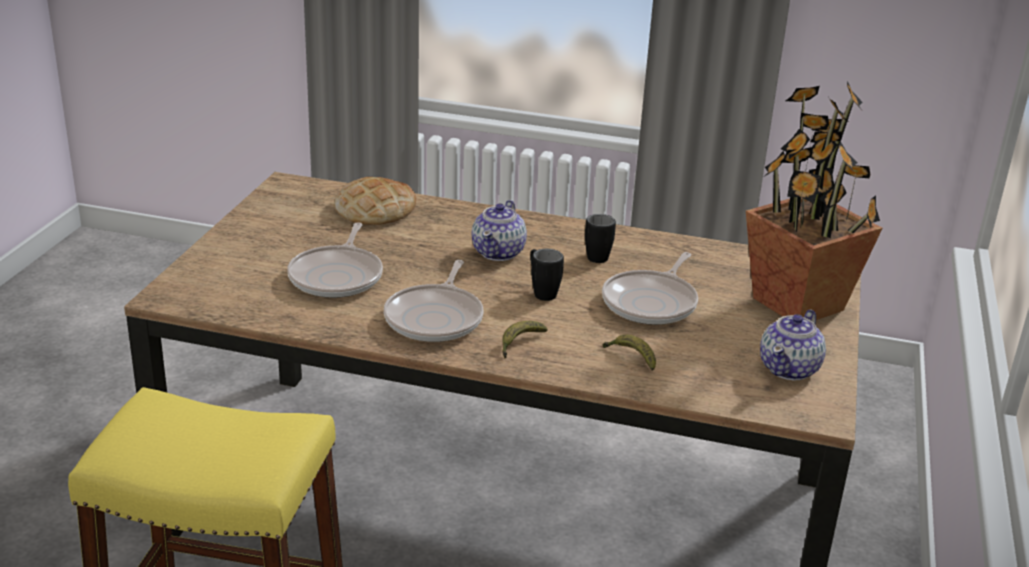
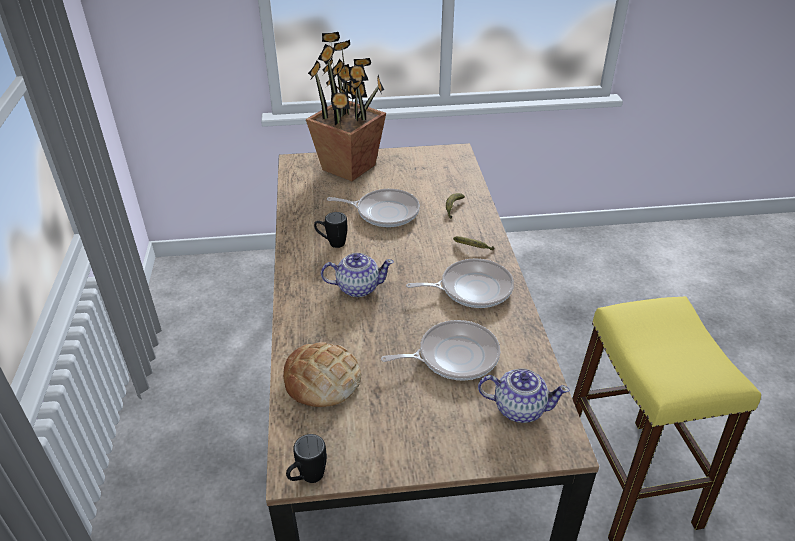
camera: 110 degrees left, 10 degrees up
(541, 292) = (402, 255): black mug -> black mug (307, 479)
(790, 368) = (422, 163): teapot -> teapot (519, 408)

